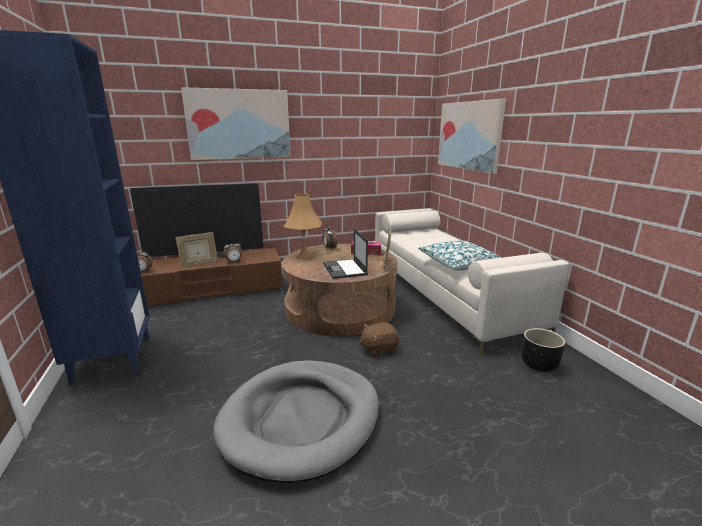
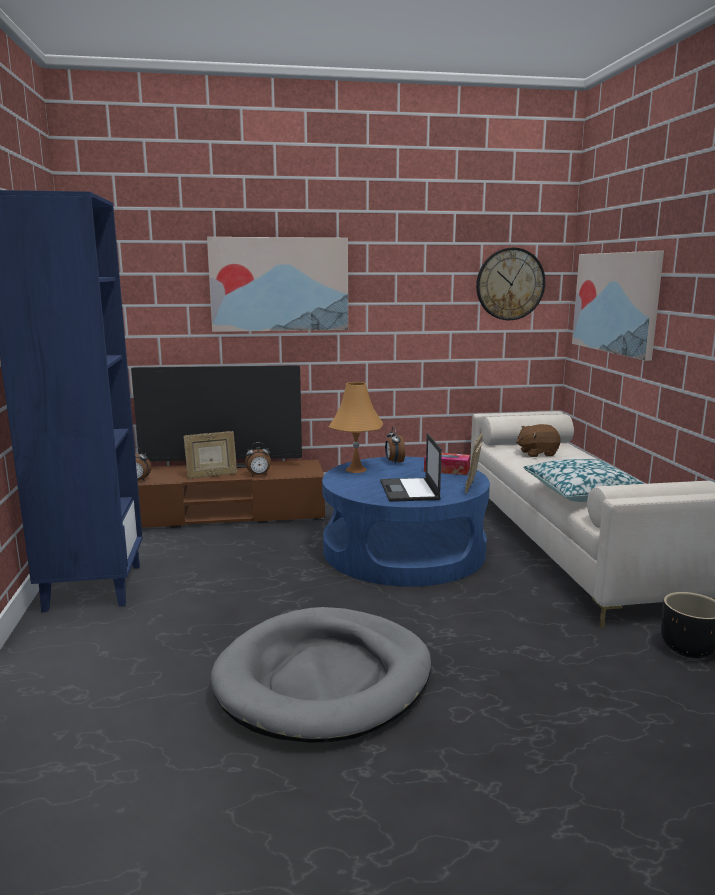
camera: 10 degrees right, 5 degrees down
(340, 308) = (404, 549): brown coffee table -> blue coffee table
(379, 349) = (448, 607): brown plush toy -> brown plush toy (537, 453)
(397, 124) = (510, 284): none -> wall clock

